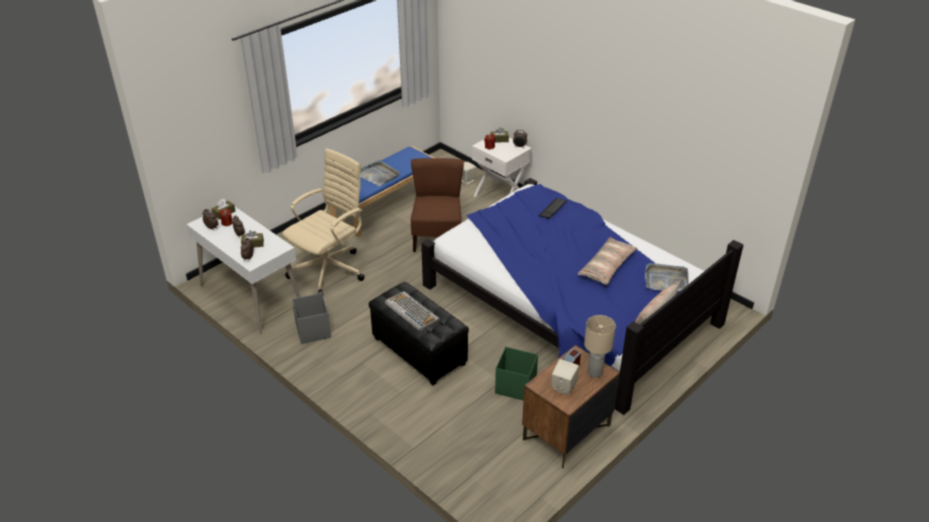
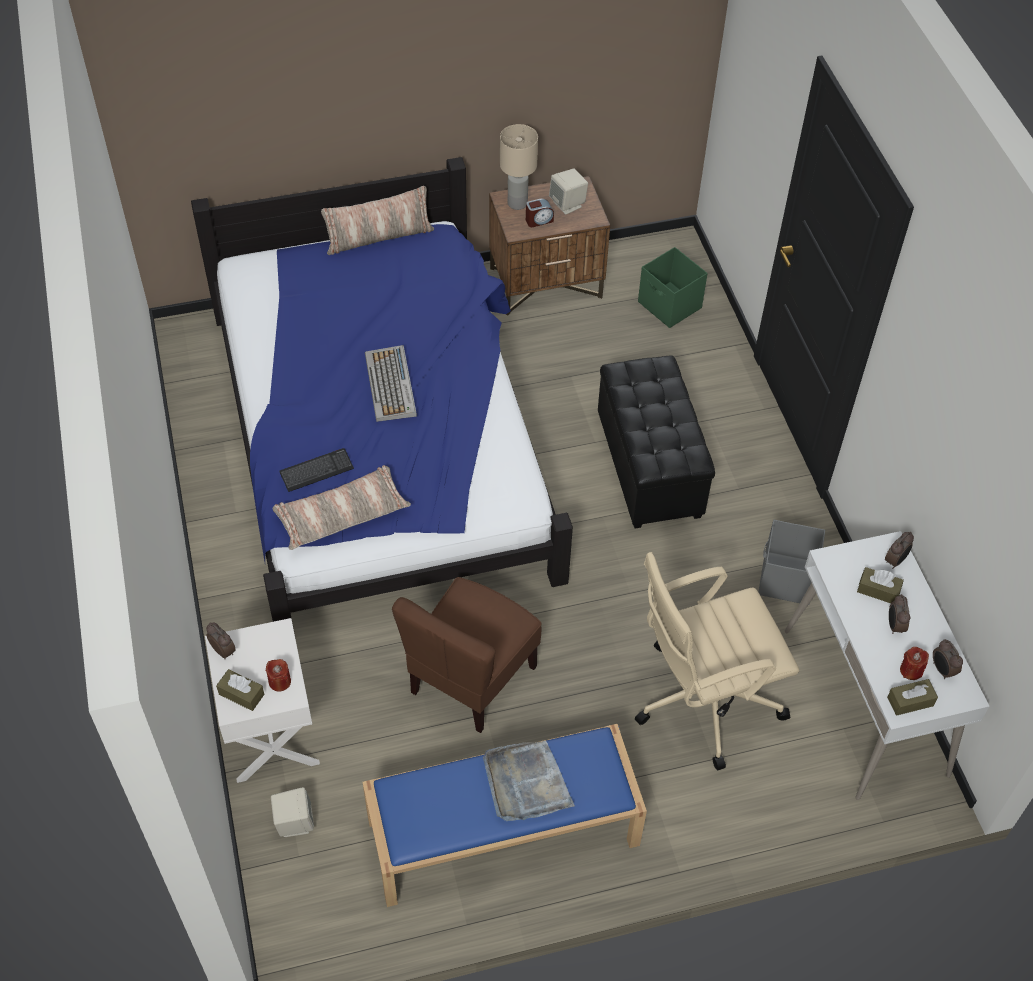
camera: 150 degrees left, 15 degrees up
(411, 311) = (665, 417): keyboard -> keyboard (391, 385)
(515, 386) = (559, 361): green storage box -> green storage box (670, 306)
(607, 267) = (348, 332): pillow -> pillow (341, 515)
(665, 279) = (297, 277): grey tray -> none

